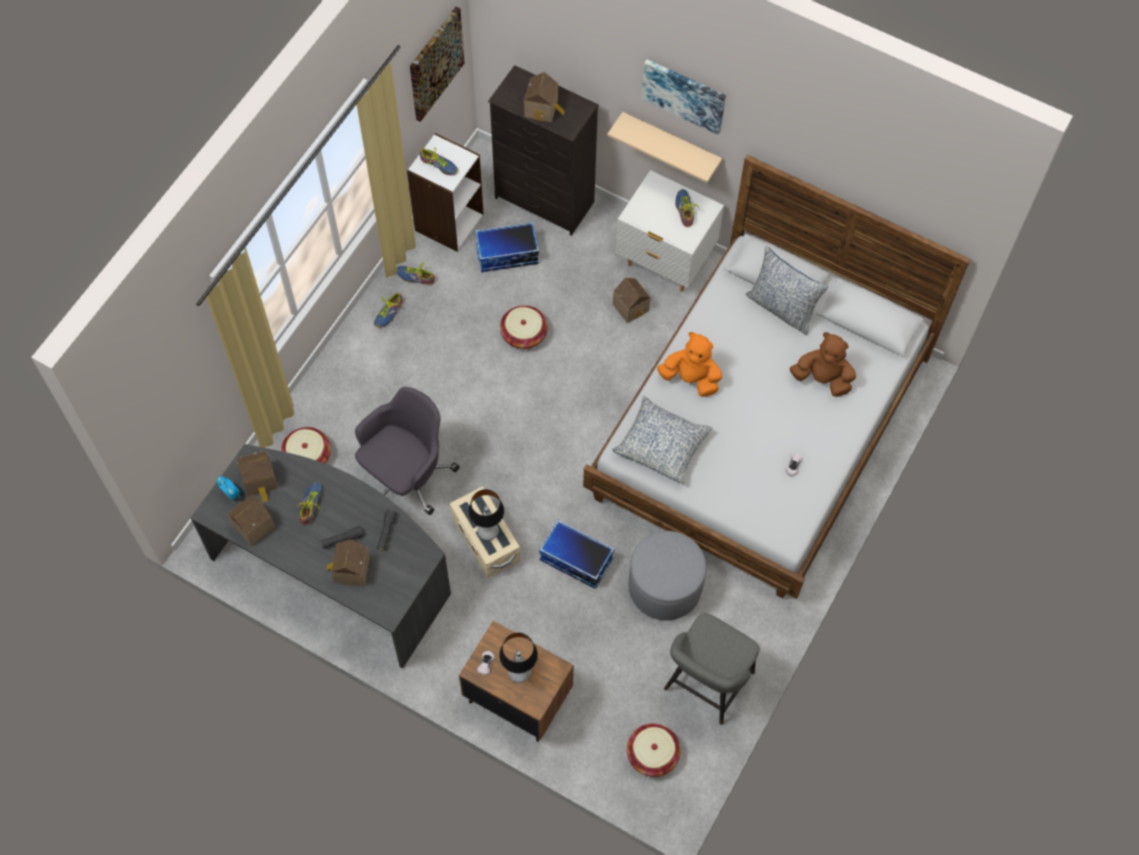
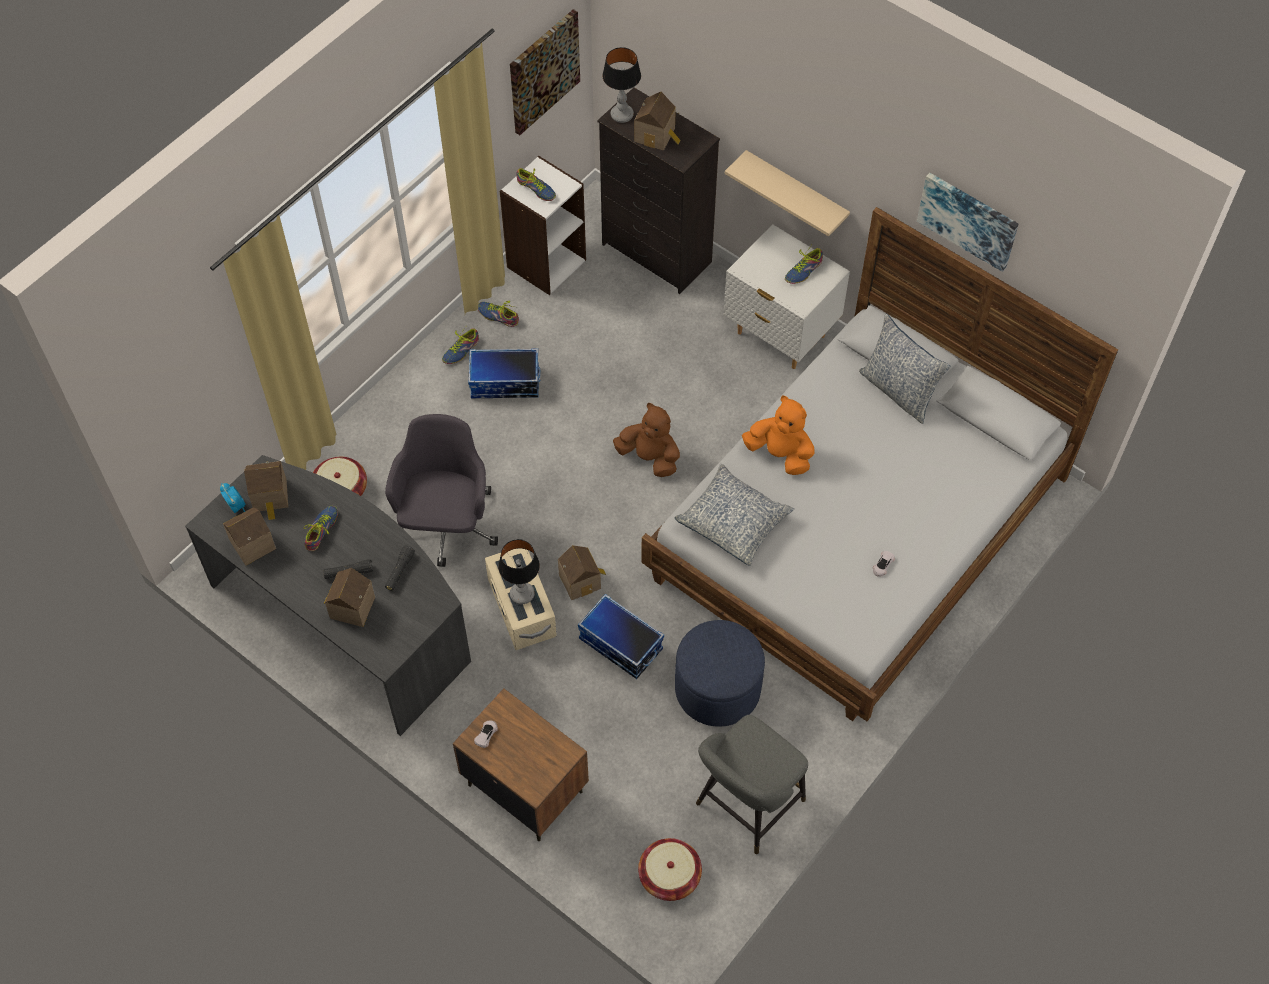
camera: 10 degrees right, 5 degrees down
(406, 476) = (446, 526): grey office chair -> grey office chair turned 45 degrees counterclockwise
(507, 255) = (604, 306): storage box -> storage box (504, 383)
(519, 672) = (523, 750): table lamp -> table lamp (622, 115)
(524, 334) = (607, 391): basket -> none
(632, 306) = (734, 377): toy house -> toy house (581, 580)
(665, 586) = (717, 688): grey ottoman -> blue ottoman
(684, 95) = (812, 129): picture -> picture (968, 220)
(684, 210) = (804, 271): shoe -> shoe turned 135 degrees counterclockwise
(822, 379) = (933, 474): brown plush toy -> brown plush toy (649, 457)

